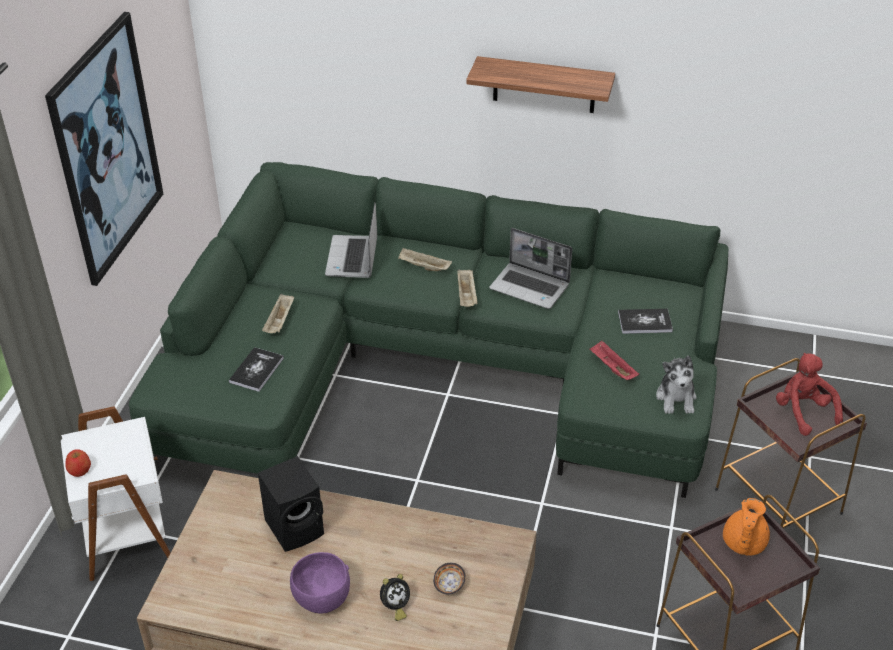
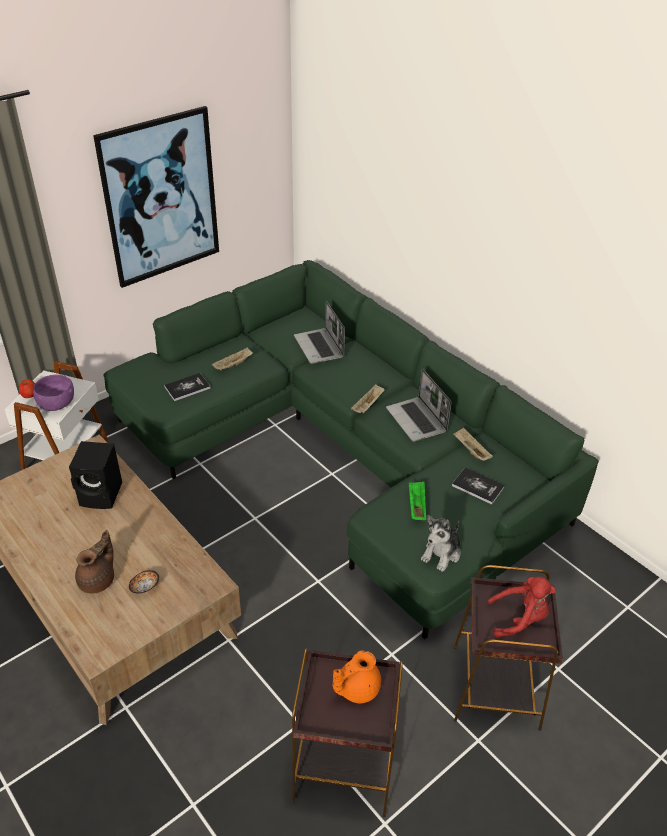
camera: 35 degrees right, 0 degrees up
(322, 597) = (66, 547): purple bowl -> purple bowl (56, 404)
(353, 258) = (319, 347): laptop -> laptop turned 60 degrees counterclockwise
(395, 607) = (98, 580): alarm clock -> brown teapot
(423, 267) = (358, 373): beige tray -> beige tray (470, 450)
(544, 85) = (489, 264): shelf -> none
(612, 368) = (416, 506): red tray -> green tray
(803, 412) = (519, 618): red plush toy -> red plush toy turned 75 degrees clockwise

